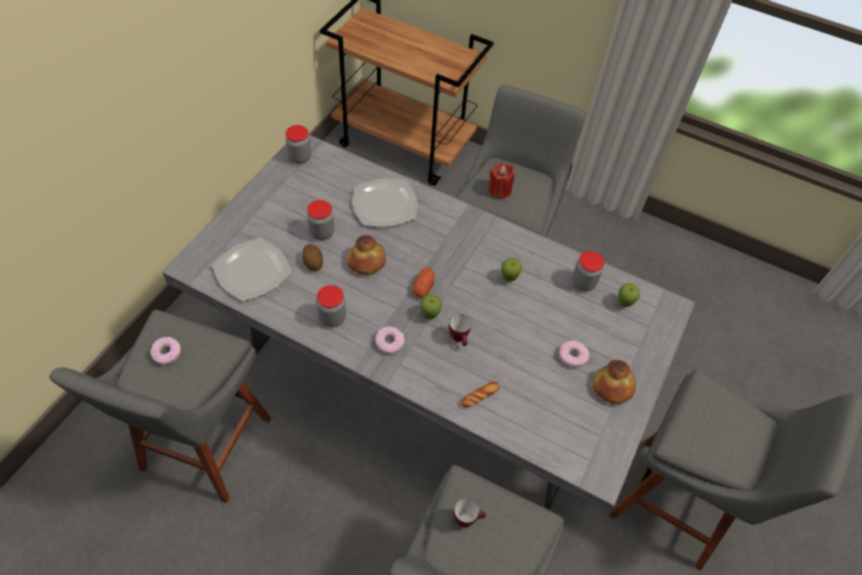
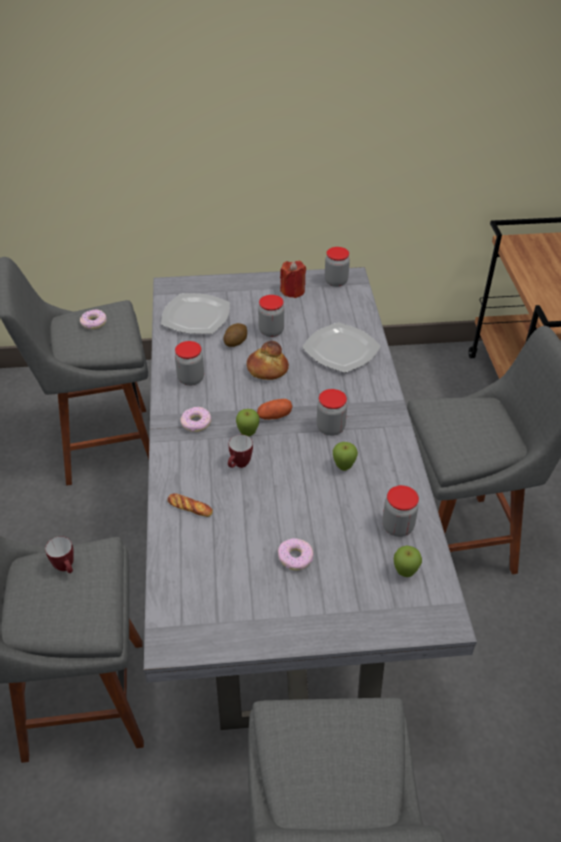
camera: 60 degrees right, 10 degrees down
(464, 262) = (330, 428): none -> jar
(499, 190) = (458, 420): red candle -> red candle (293, 291)
(612, 387) = (286, 608): bread -> none

